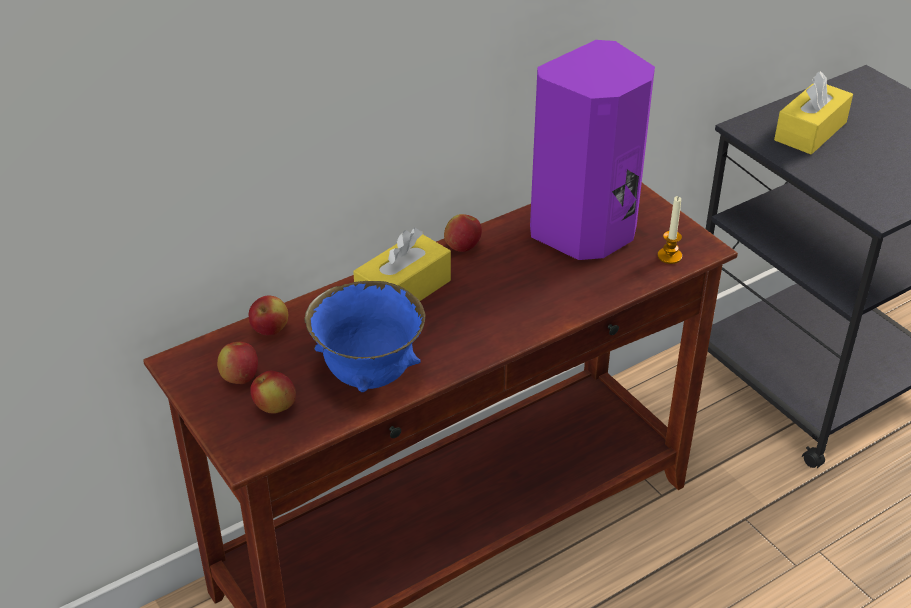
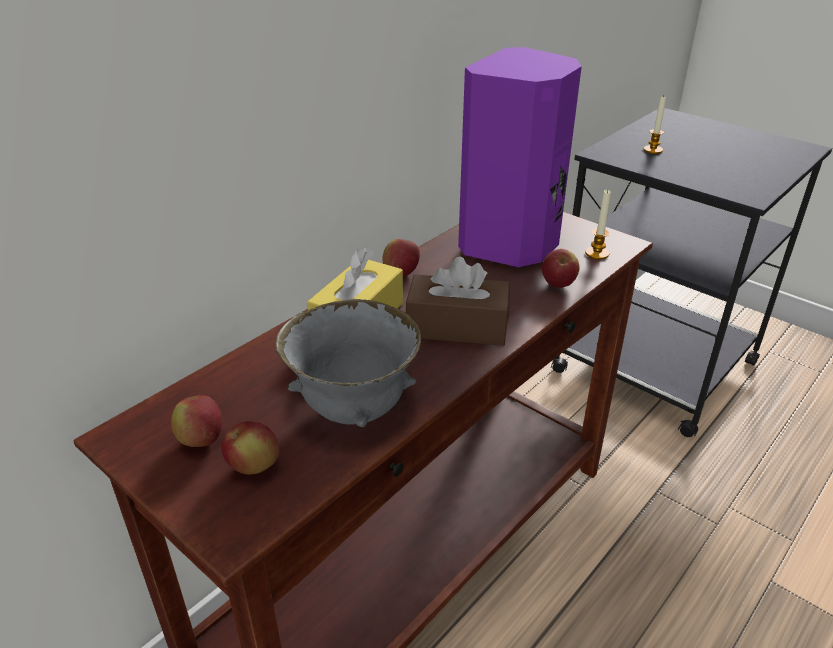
camera: 15 degrees left, 5 degrees down
(270, 330) = (224, 381): apple -> apple (558, 284)
(369, 376) = (354, 410): blue bowl -> grey bowl
(491, 313) = (457, 327): none -> brown tissue box
(810, 131) = (653, 150): yellow tissue box -> candle

